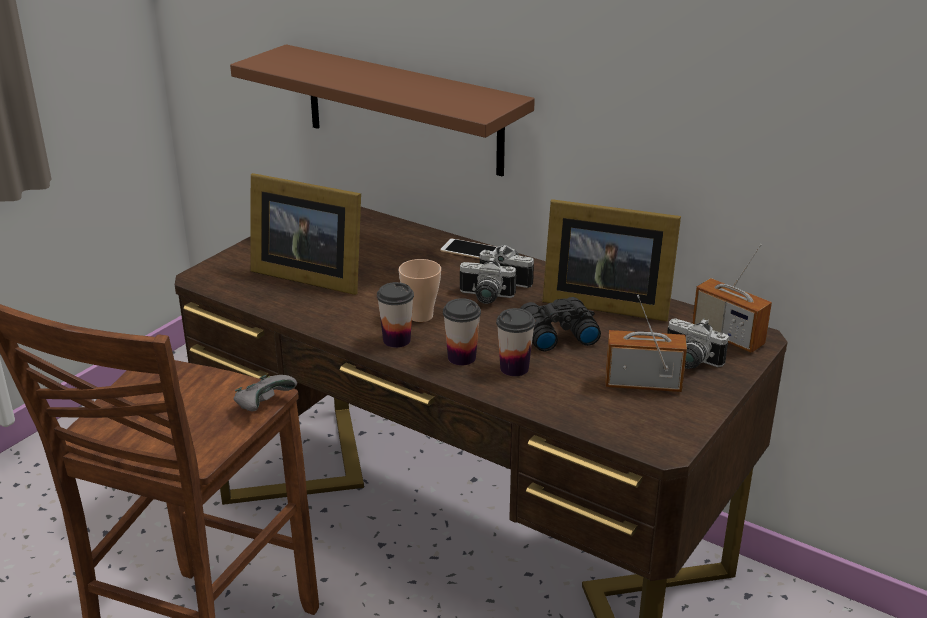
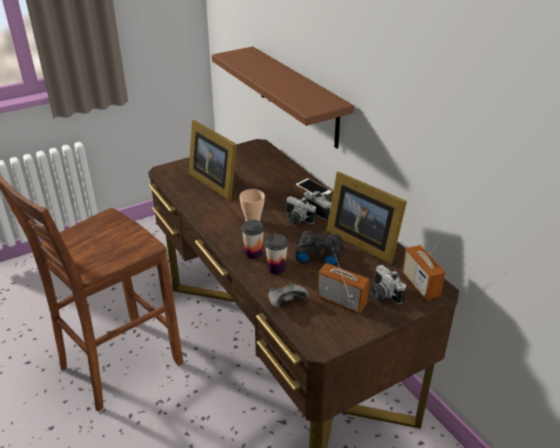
camera: 25 degrees right, 5 degrees up
(264, 405) = (143, 252): grey game controller -> grey game controller (286, 302)
(396, 340) = (228, 233): cup -> none

